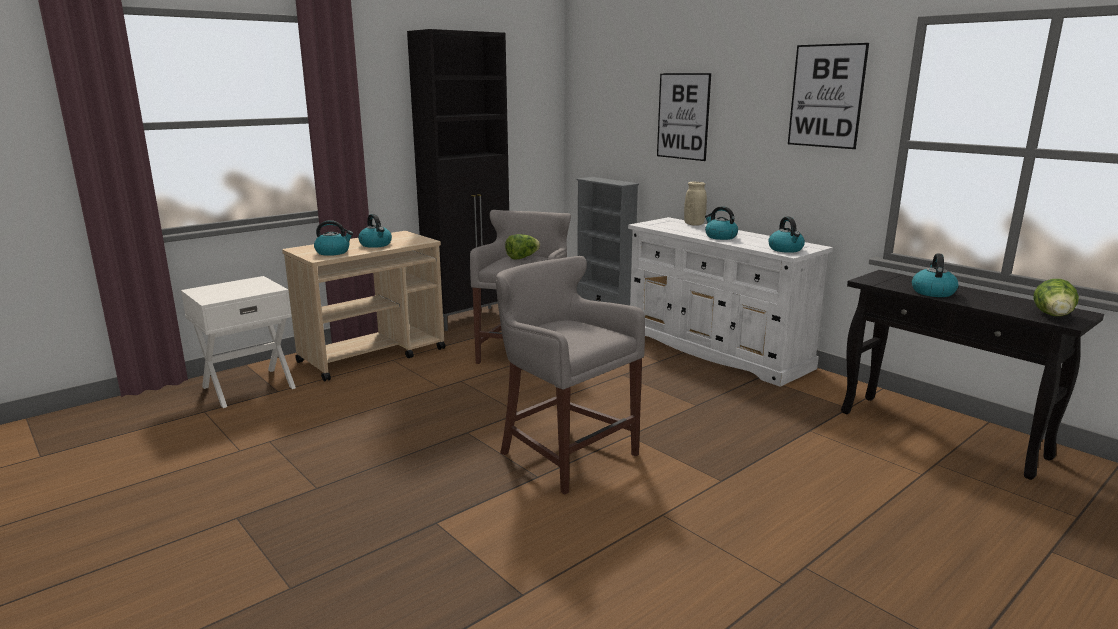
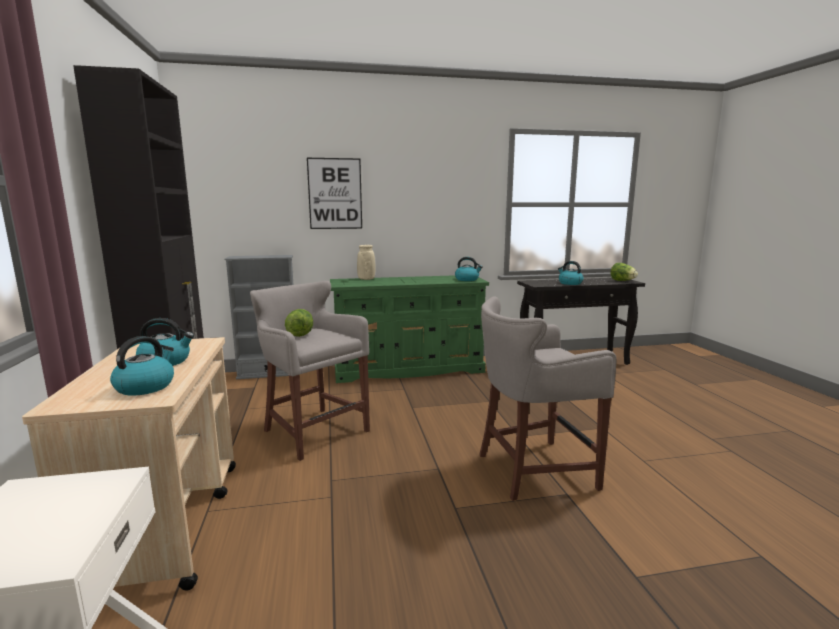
camera: 60 degrees left, 5 degrees down
(716, 349) = (409, 369): white dresser -> green dresser
(720, 237) = (412, 281): kettle -> none
(826, 96) = (457, 176): picture -> none

